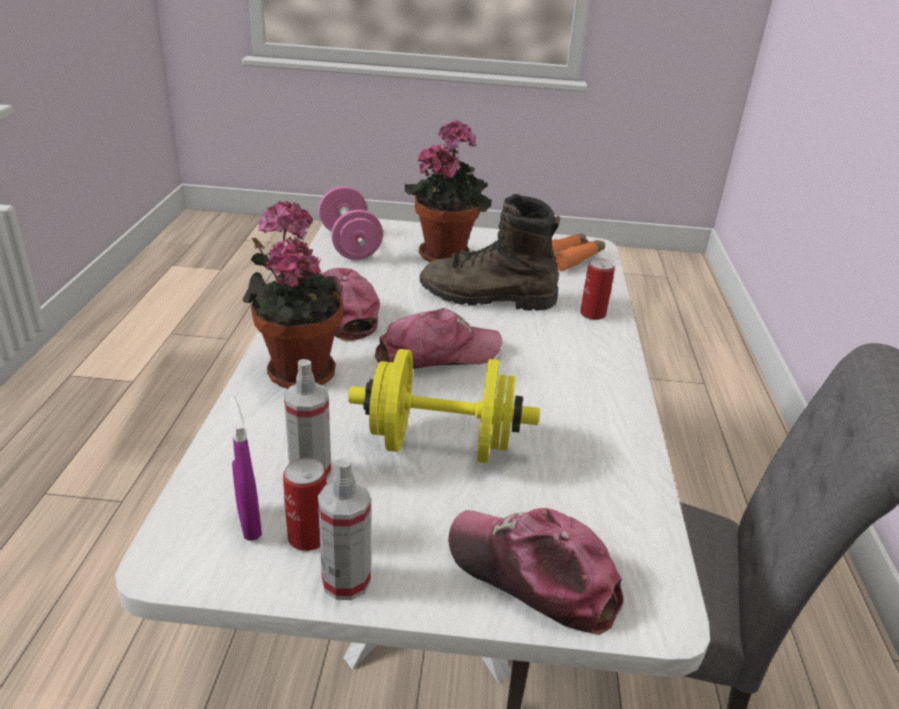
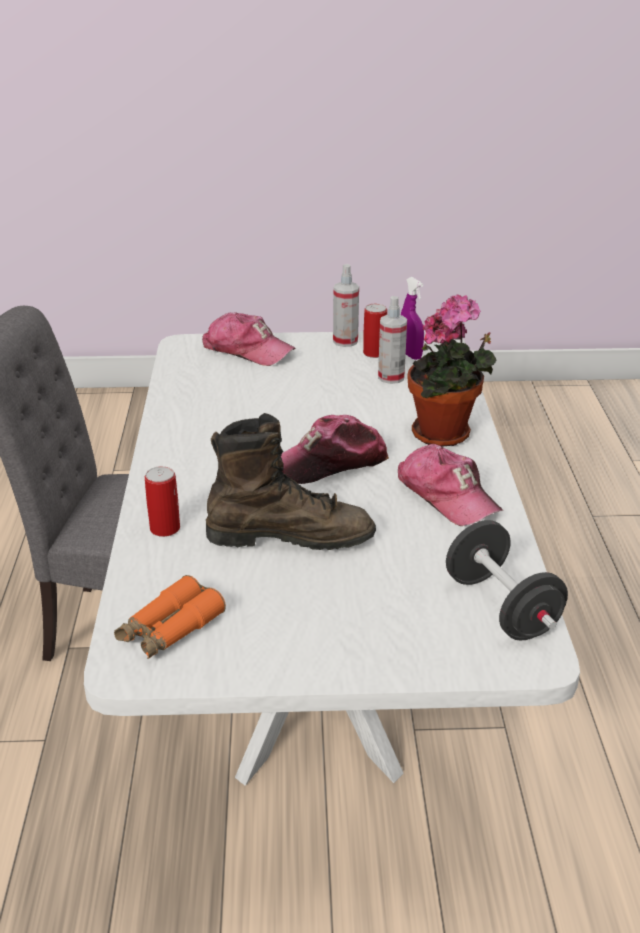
camera: 175 degrees right, 0 degrees up
(350, 245) = (501, 607): pink dumbbell -> black dumbbell
(441, 445) = (310, 398): yellow dumbbell -> none
(446, 253) = (358, 610): potted plant -> none

